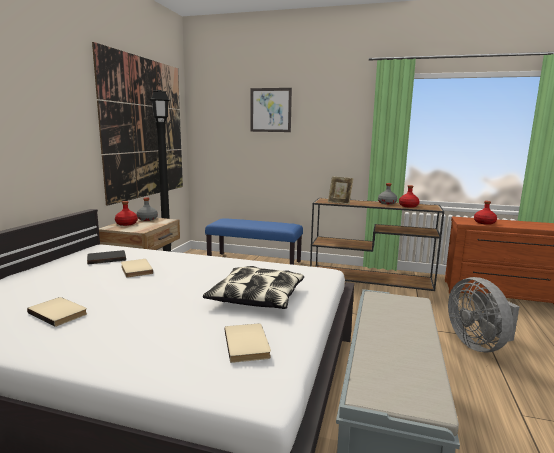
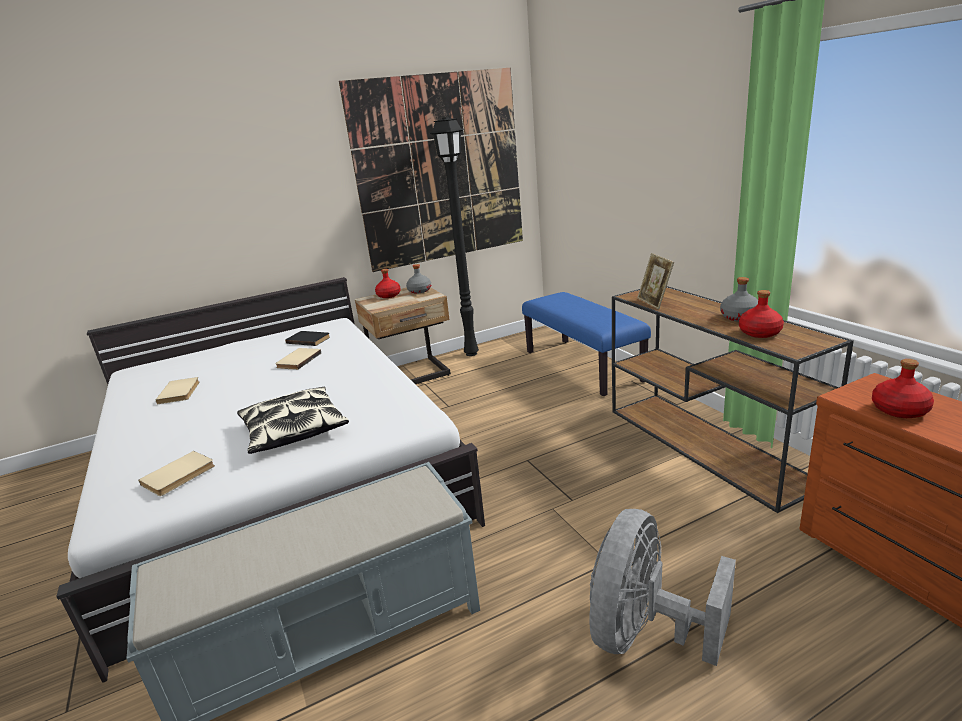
camera: 50 degrees right, 10 degrees up
(270, 110) = (616, 123): picture -> none

